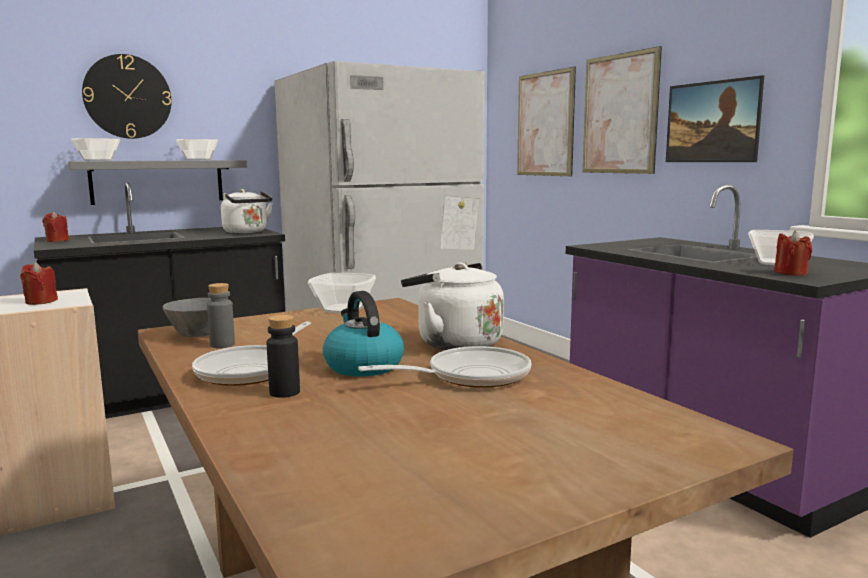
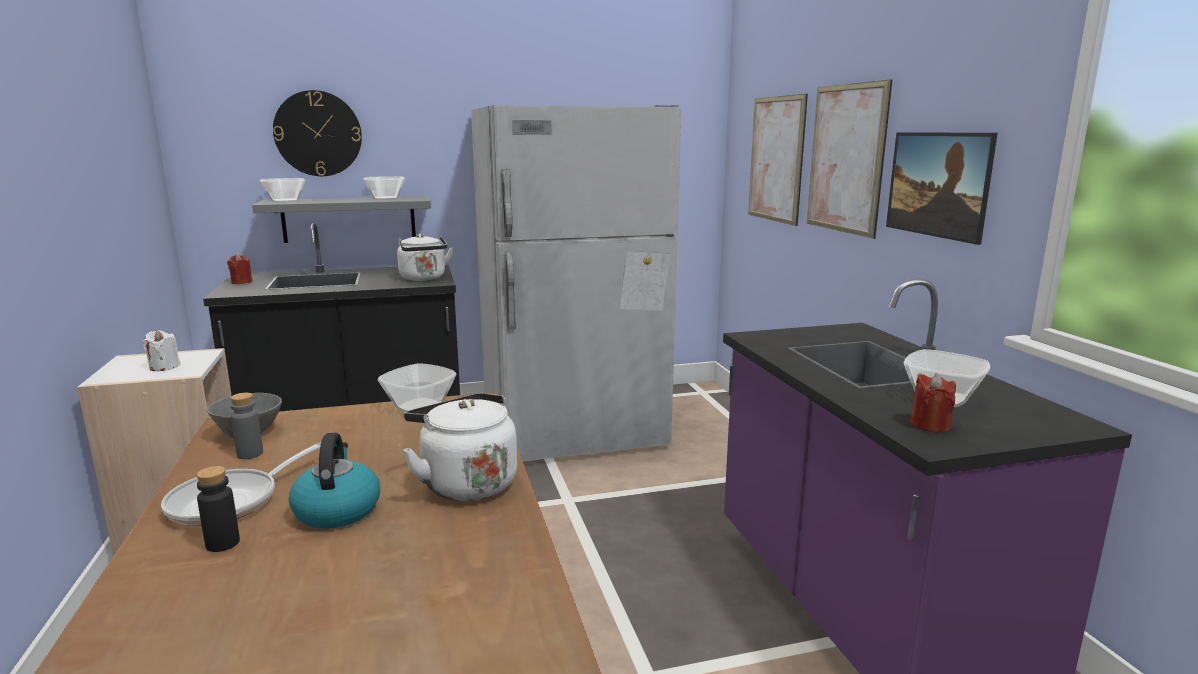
camera: 15 degrees right, 5 degrees up
(41, 301) = (164, 367): red candle -> white candle
(470, 376) = (420, 546): frying pan -> none

